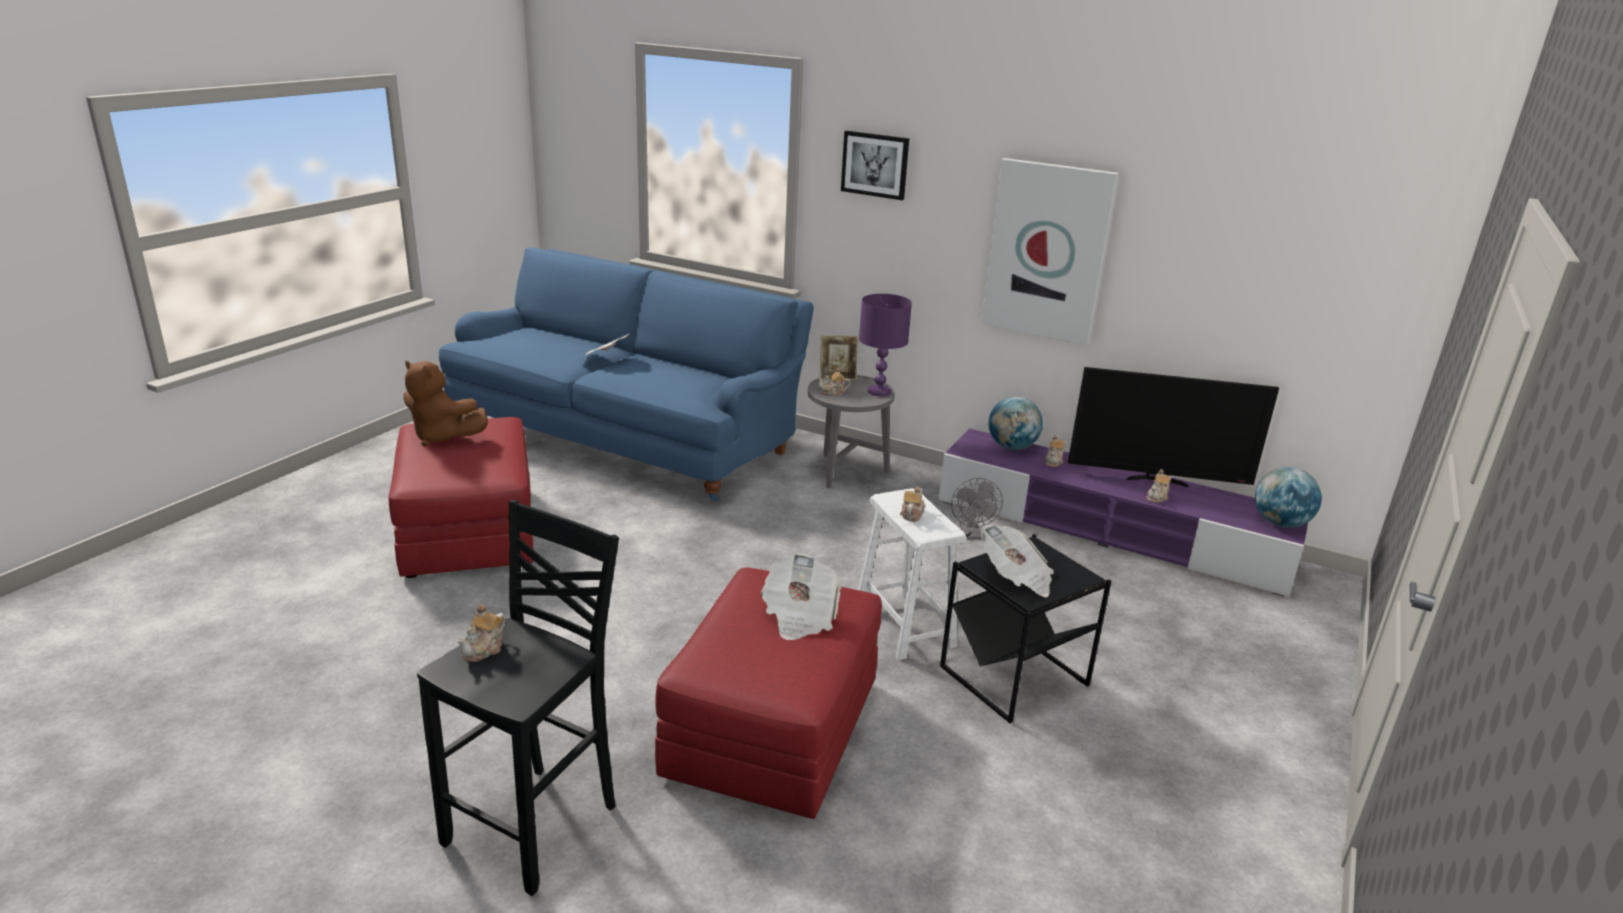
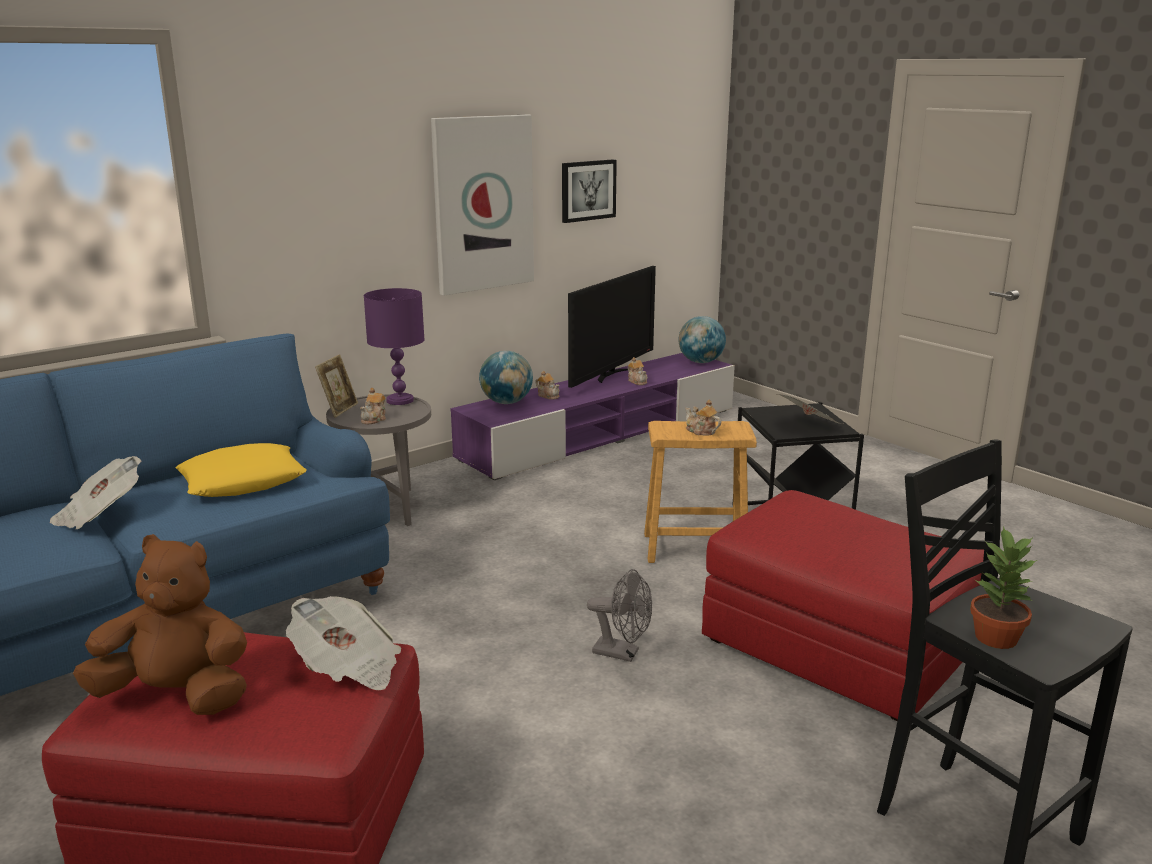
camera: 65 degrees left, 5 degrees down
(442, 437) = (177, 695): brown plush toy -> brown plush toy turned 135 degrees counterclockwise
(484, 649) = (996, 637): teapot -> potted plant
(674, 379) = (243, 481): none -> yellow pillow
(799, 616) = (828, 522): newspaper -> newspaper (348, 667)
(875, 164) = (294, 152): picture -> picture (587, 190)
(903, 625) = (695, 548): white stool -> brown stool
(971, 535) = (563, 483): grey fan -> grey fan (622, 653)

